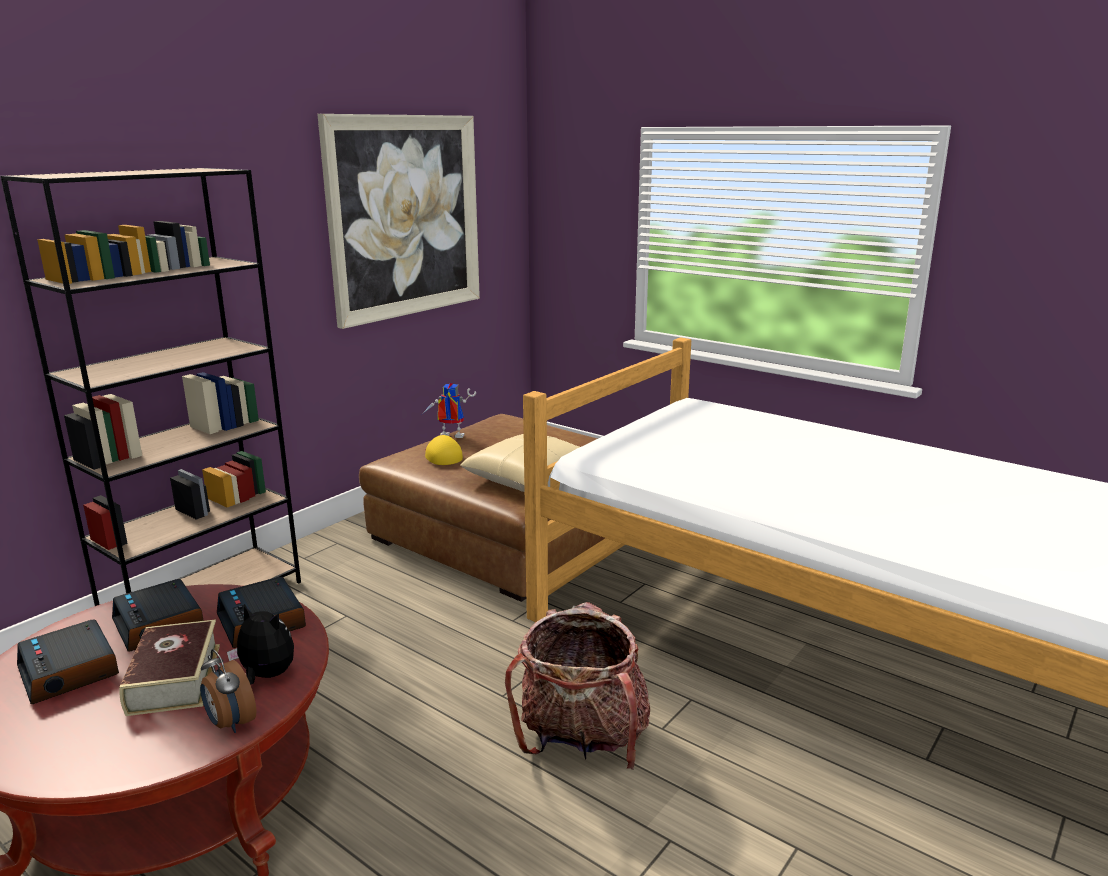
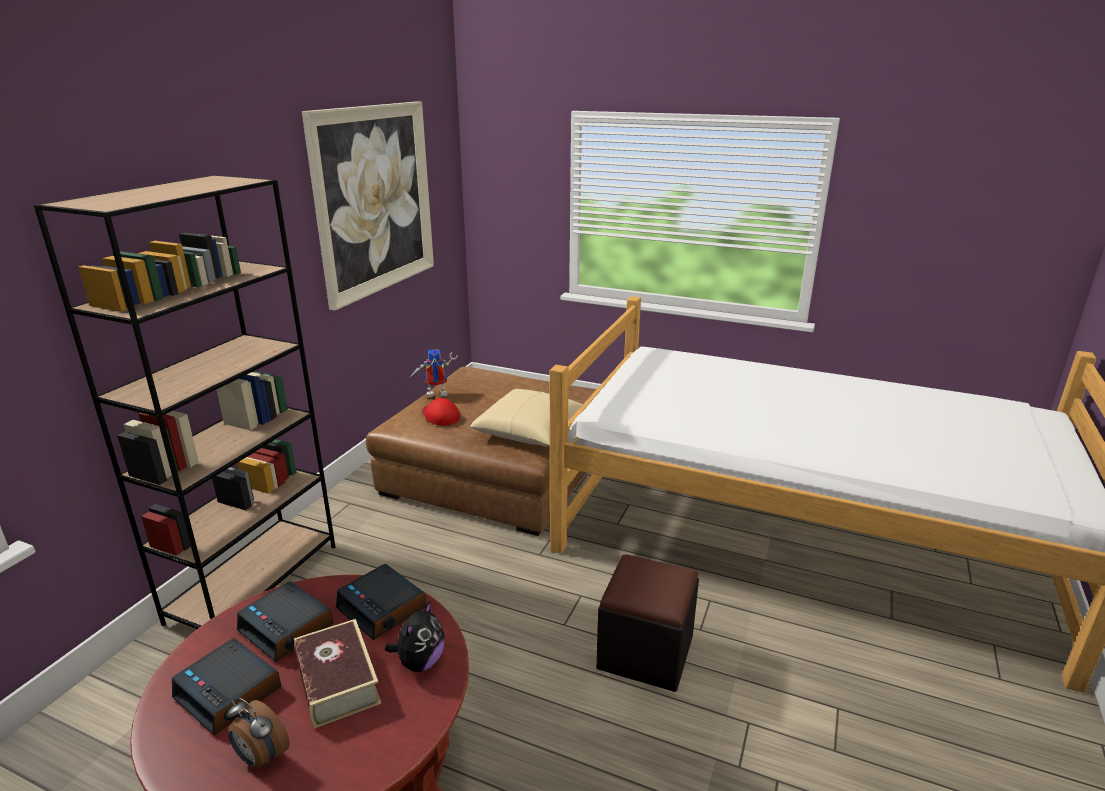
camera: 15 degrees left, 5 degrees up
(230, 723) = (417, 715): alarm clock -> alarm clock (261, 757)
(266, 676) = (420, 662): plush toy -> plush toy turned 105 degrees clockwise
(442, 456) = (440, 416): yellow cap -> red cap
(582, 741) = (645, 652): backpack -> black ottoman

